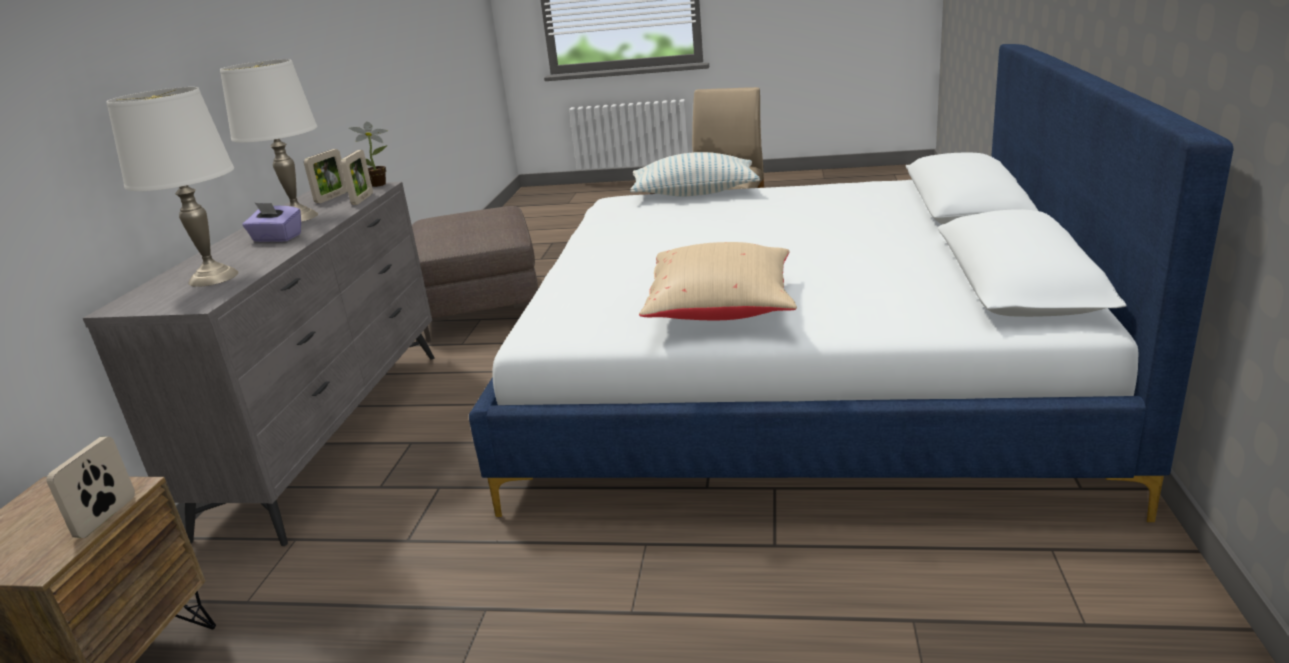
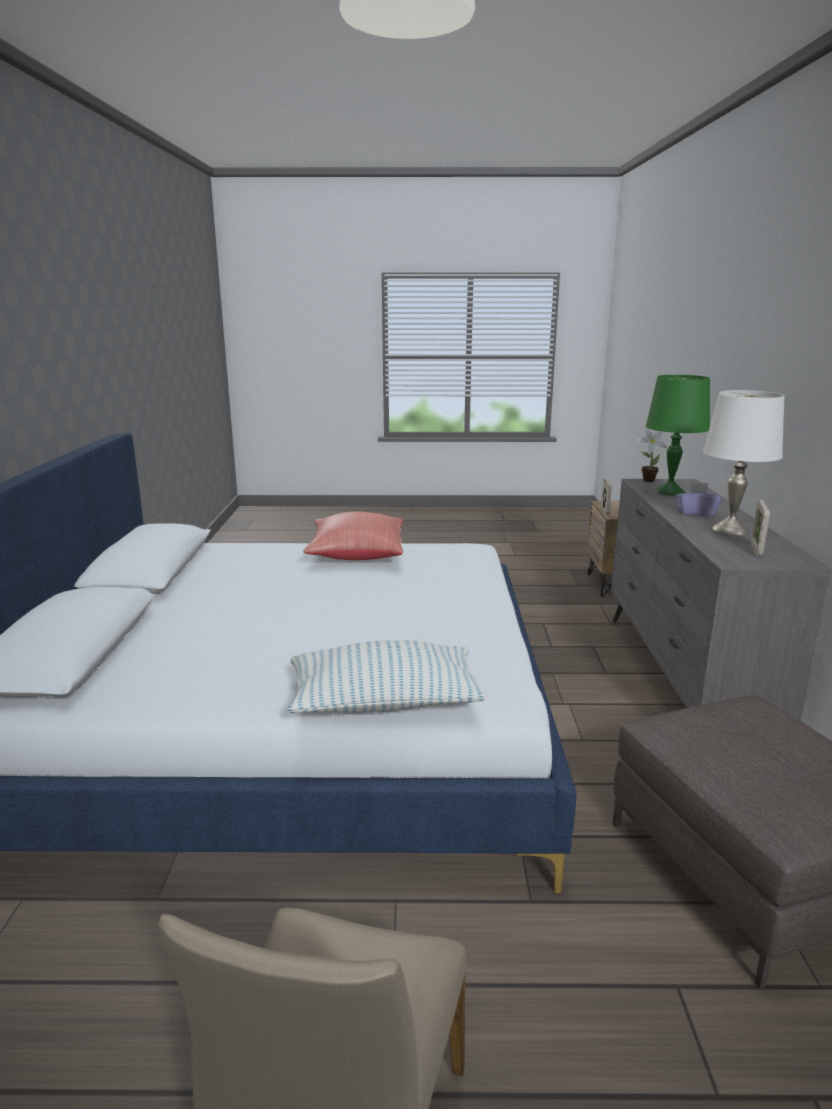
camera: 170 degrees right, 5 degrees down
(213, 278) = (669, 491): white table lamp -> green table lamp
(362, 199) = (710, 545): picture frame -> none
(381, 184) = (737, 565): potted plant -> potted plant (646, 480)
(722, 310) = (356, 555): beige pillow -> red pillow

